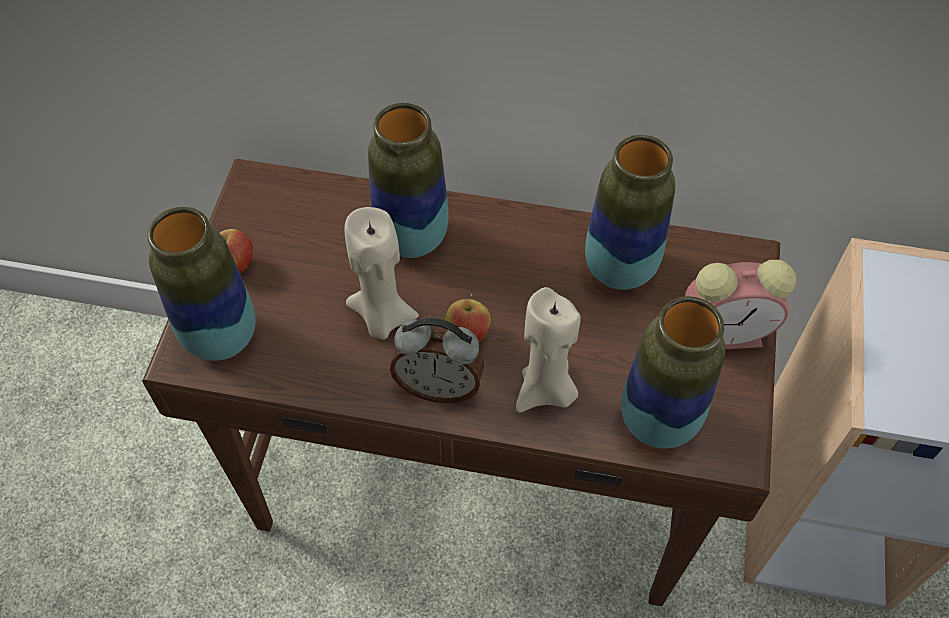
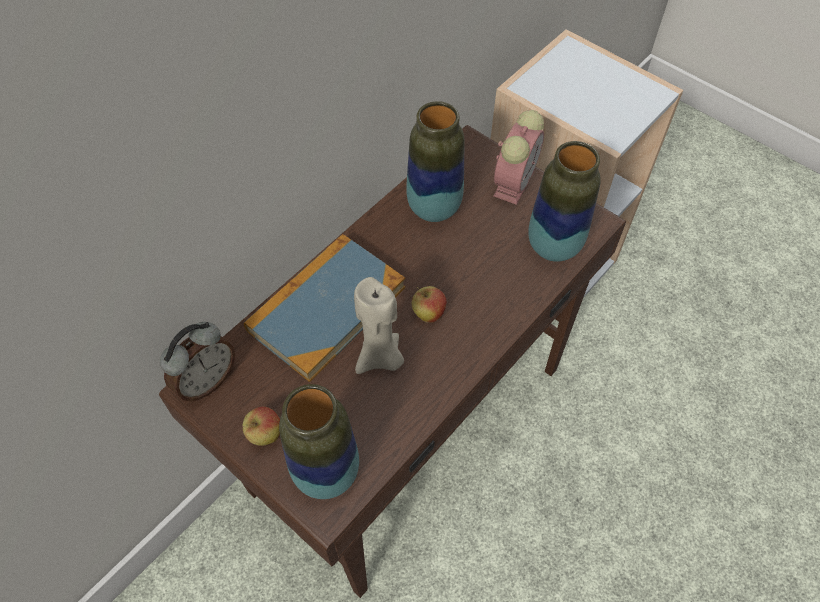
camera: 60 degrees left, 0 degrees up
(412, 238) = (326, 308): vase -> book
(439, 386) = (458, 350): alarm clock -> alarm clock (206, 380)
(546, 391) = (499, 292): beige candle -> none

